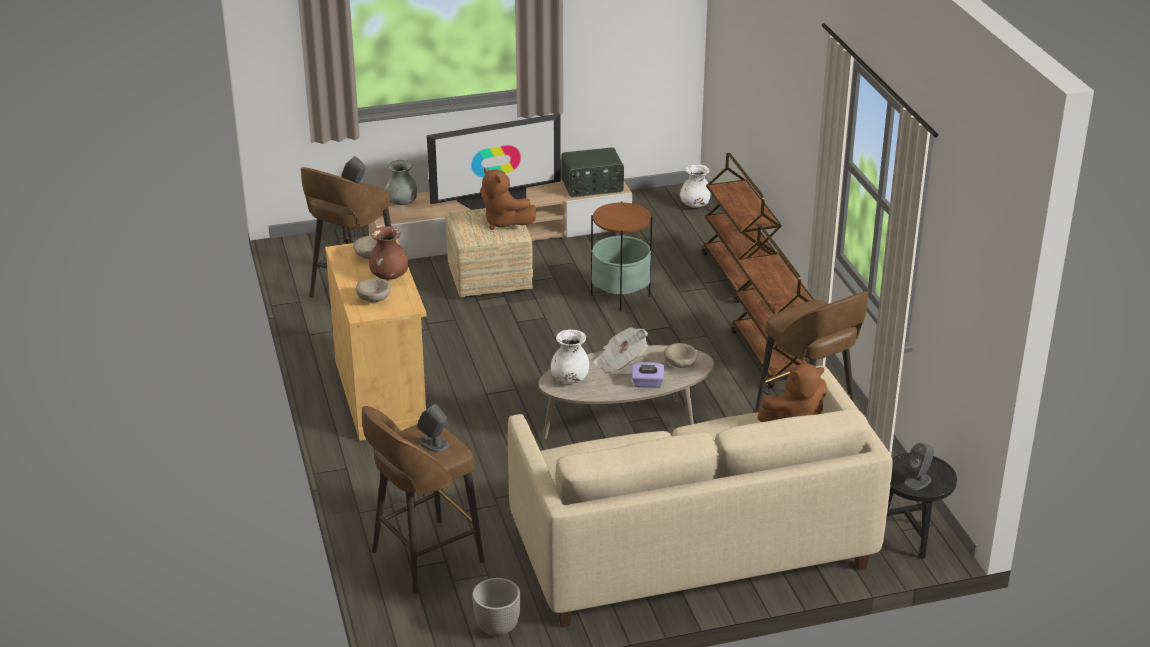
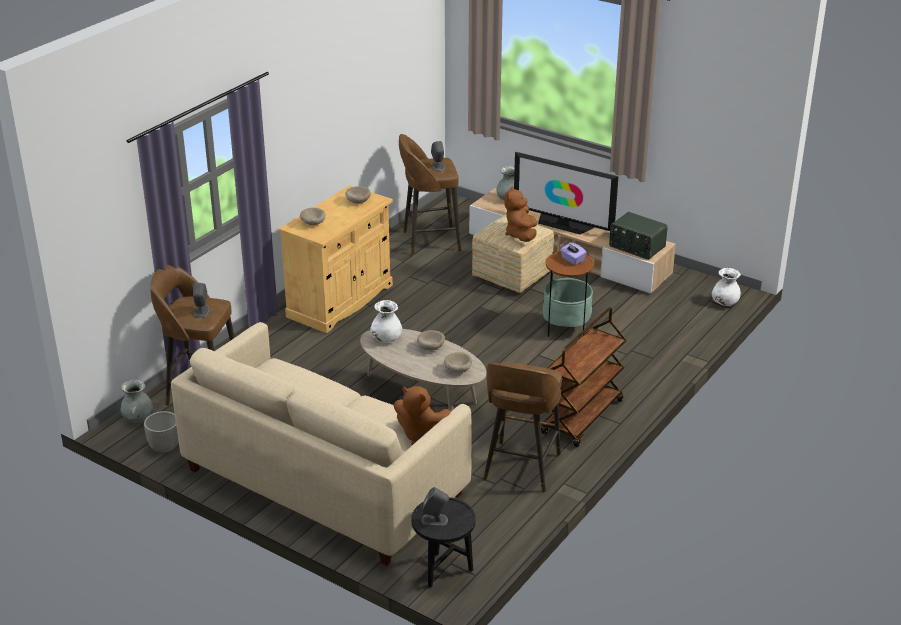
camera: 50 degrees right, 0 degrees up
(389, 276) = (345, 216): brown vase -> none
(414, 624) = (138, 418): none -> grey vase
(620, 362) = (430, 348): newspaper -> beige bowl
(647, 383) = (419, 368): purple tissue box -> purple tissue box (572, 260)
(739, 276) = (663, 360): brown cart -> none

